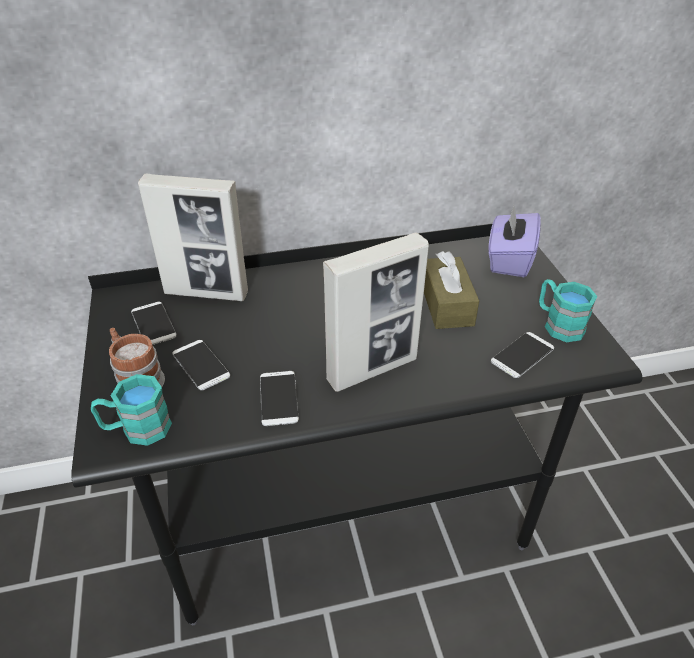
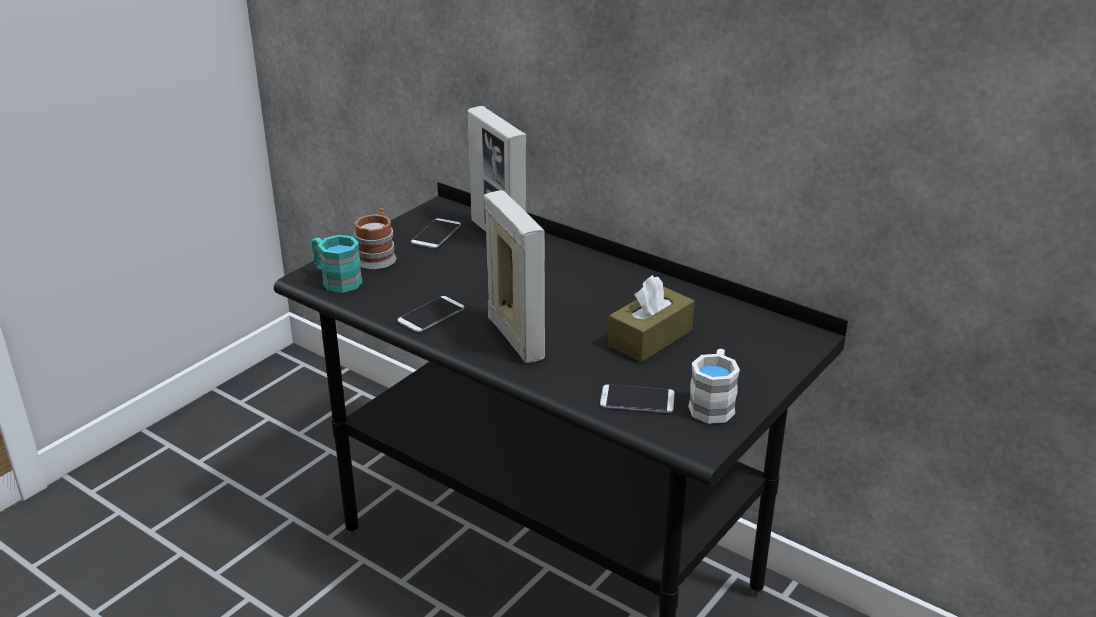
camera: 50 degrees right, 10 degrees down
(201, 365) = (422, 271): phone -> none
(372, 369) = (515, 338): picture frame -> picture frame turned 135 degrees counterclockwise
(509, 260) = (774, 344): purple tissue box -> none
(558, 324) = (713, 403): turquoise mug -> white mug

